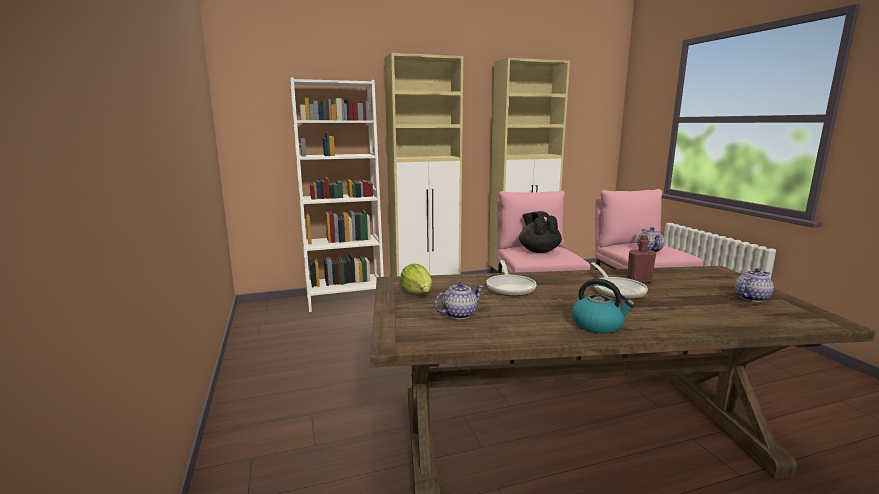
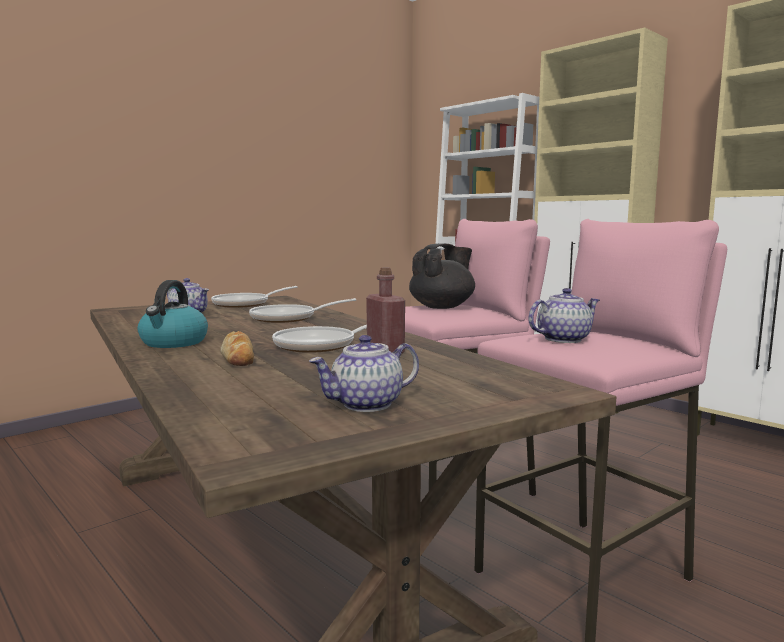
camera: 65 degrees right, 5 degrees down
(418, 293) = (245, 304): lettuce -> frying pan
(645, 310) = (238, 355): none -> bread
(751, 297) = (366, 404): teapot -> teapot turned 120 degrees clockwise

